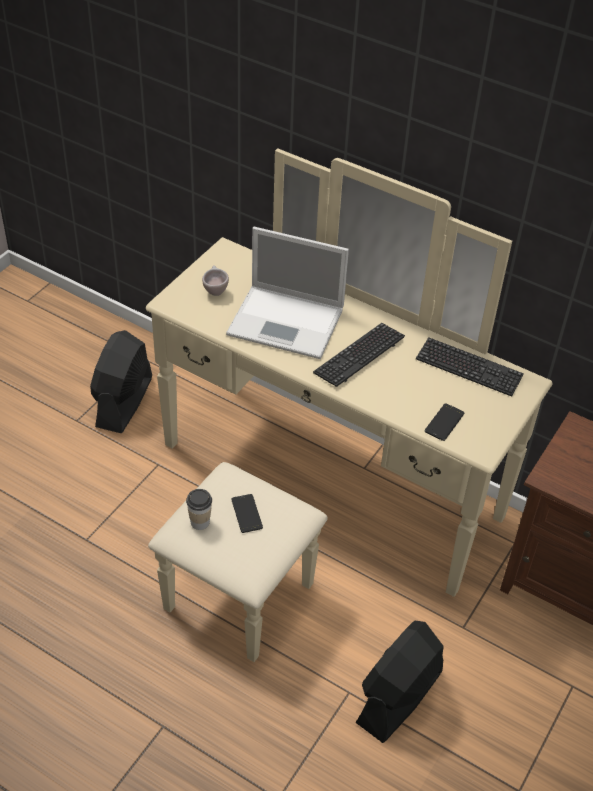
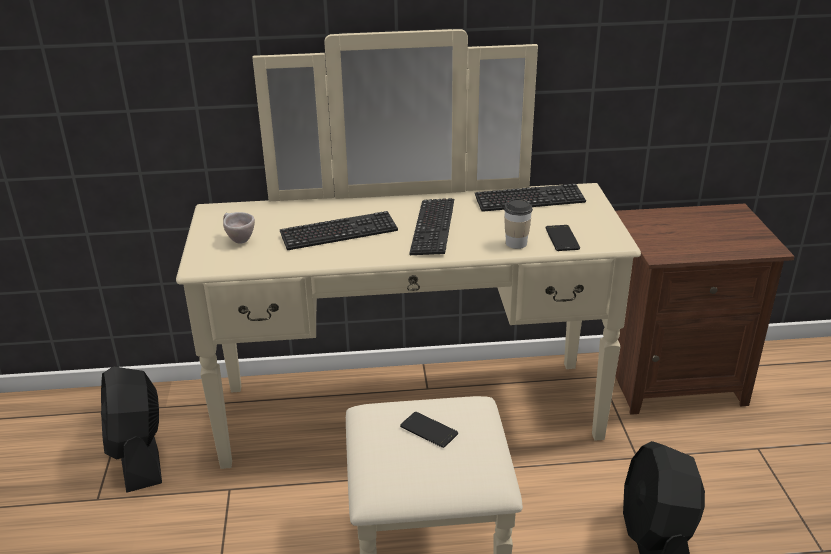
camera: 35 degrees left, 15 degrees down
(200, 522) = (391, 463): cup -> cup (516, 243)
(288, 322) = (339, 233): laptop -> keyboard

